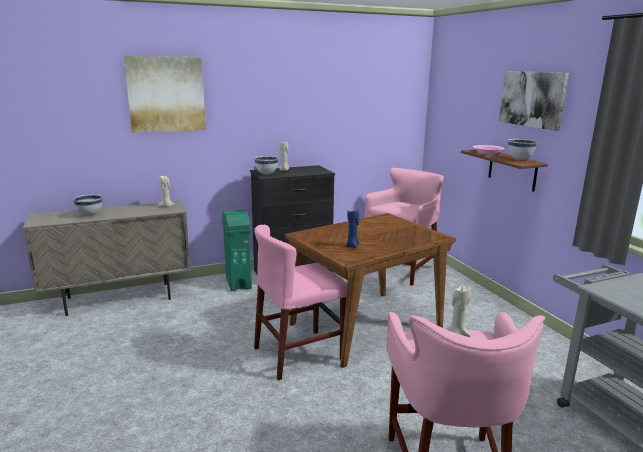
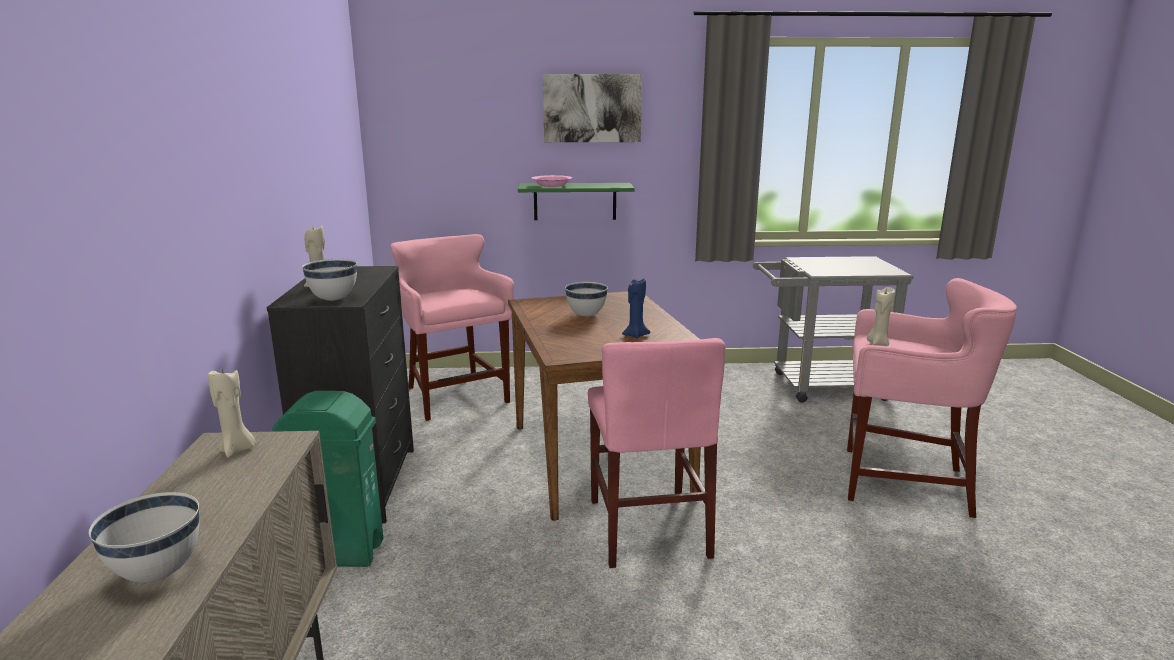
camera: 70 degrees left, 0 degrees up
(166, 94) = (125, 142): picture -> none
(512, 169) = (575, 201): brown shelf -> green shelf
(519, 159) = (601, 184): white bowl -> white bowl (586, 315)

